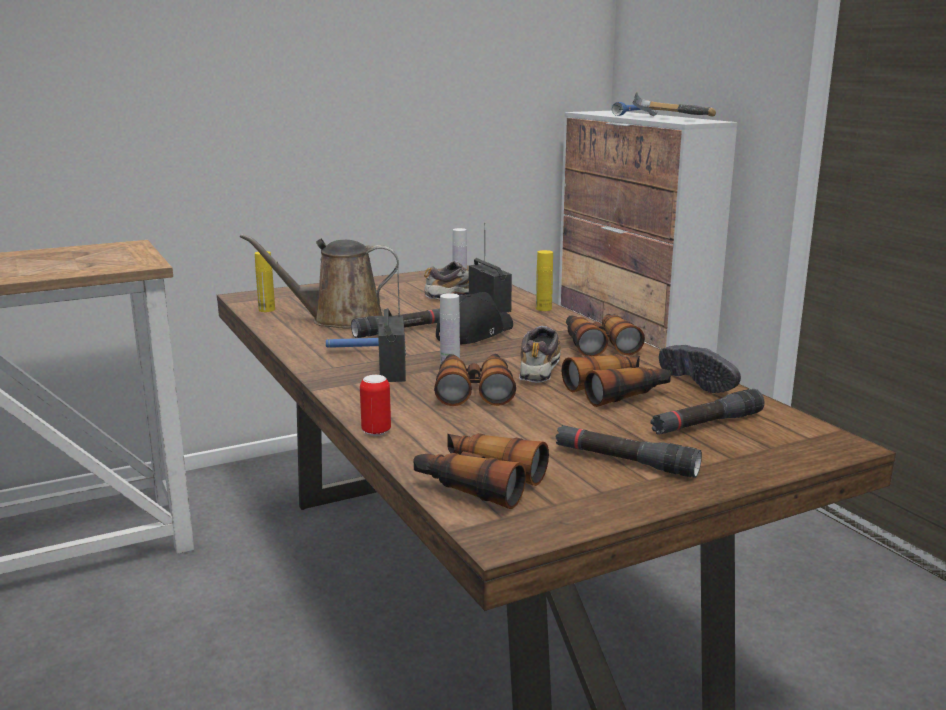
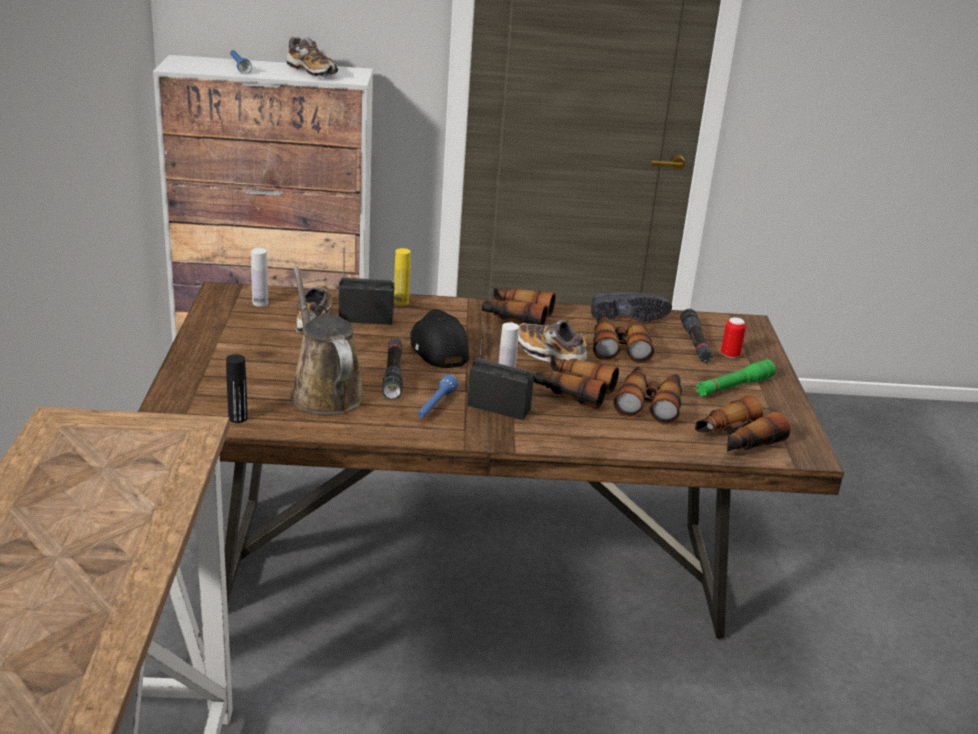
camera: 65 degrees left, 10 degrees up
(267, 310) = (238, 418): yellow bottle -> black bottle
(339, 320) = (324, 392): brown watering can -> brown watering can turned 135 degrees clockwise
(376, 431) = (627, 449): can -> can (730, 355)
(501, 425) = (649, 403): none -> binoculars
(625, 461) = (733, 386): black flashlight -> green flashlight
(672, 118) = (312, 72): hammer -> shoe

